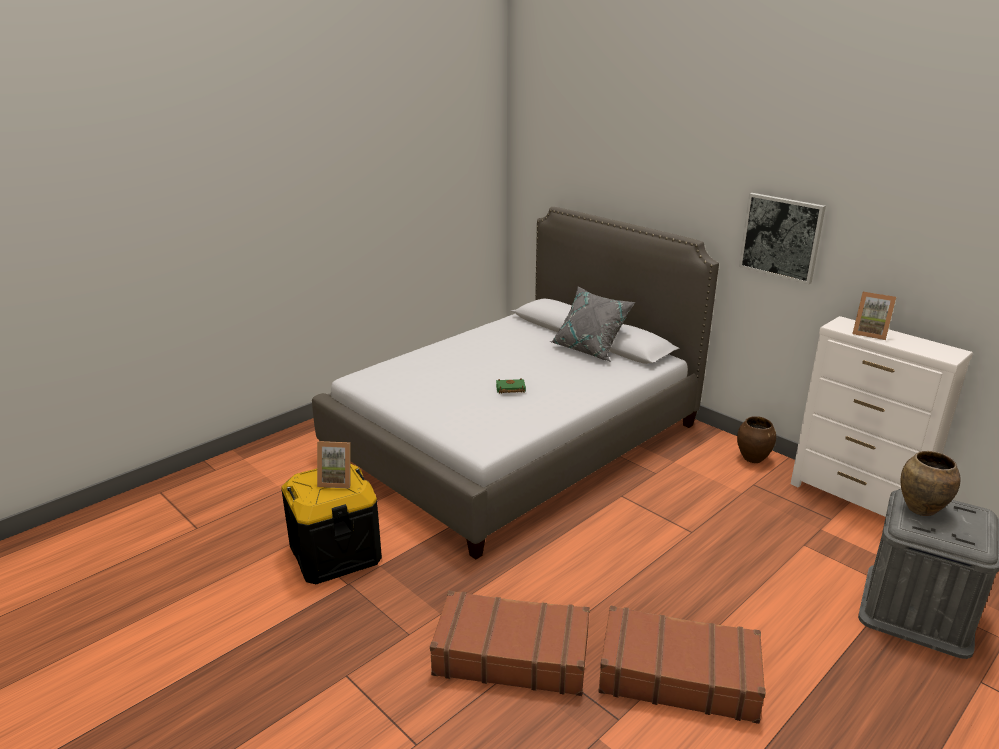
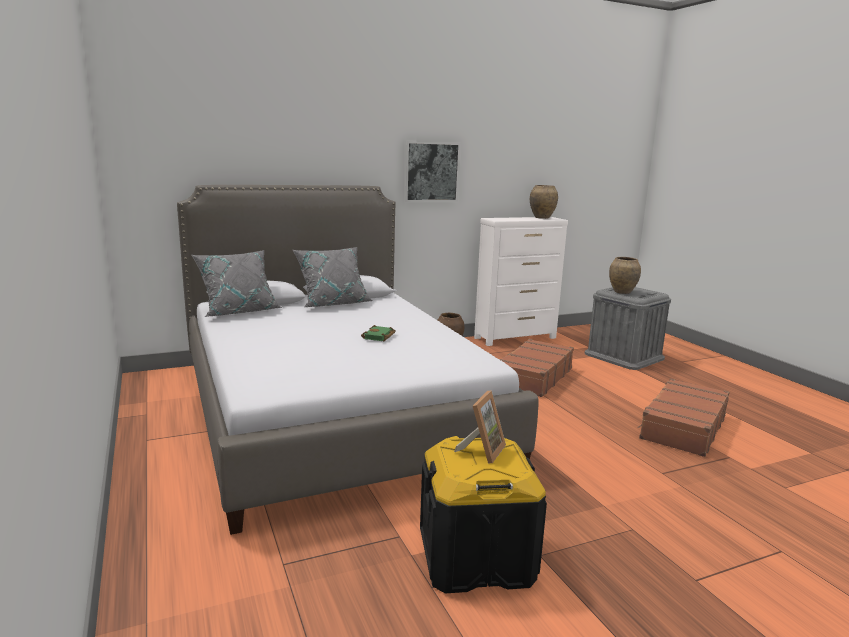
camera: 70 degrees left, 10 degrees down
(511, 654) = (662, 482): brown suitcase -> brown suitcase (533, 377)
(521, 325) = (238, 311): none -> grey pillow
(870, 333) = (514, 219): picture frame -> none
(935, 347) = (542, 218): none -> brown vase

